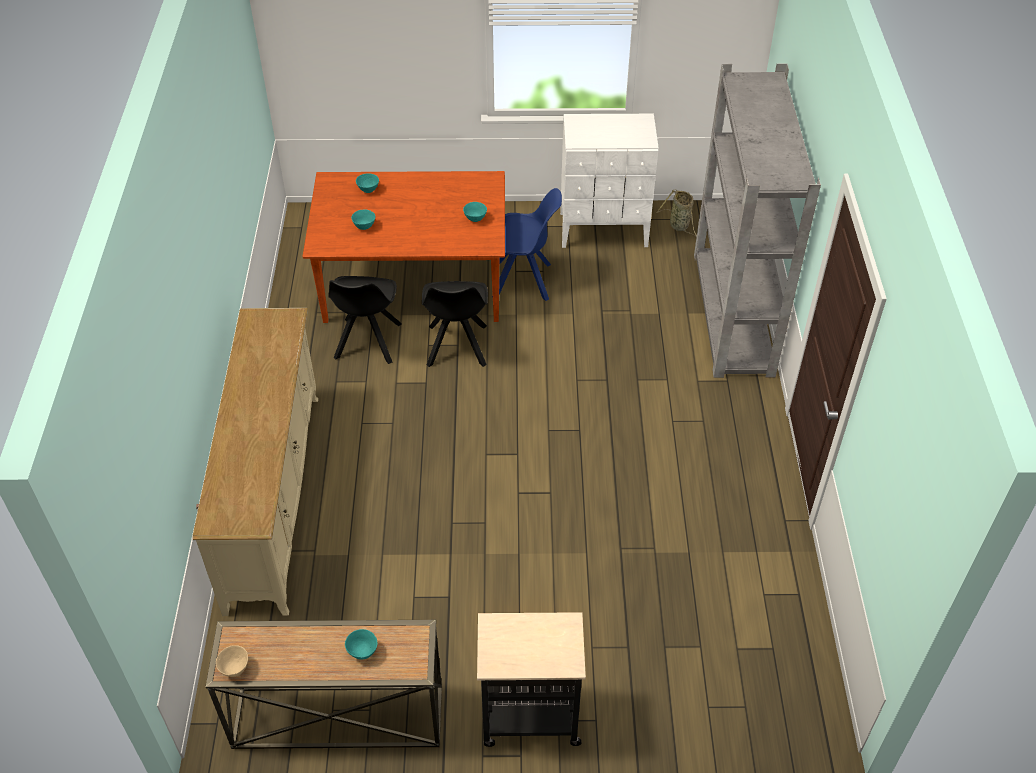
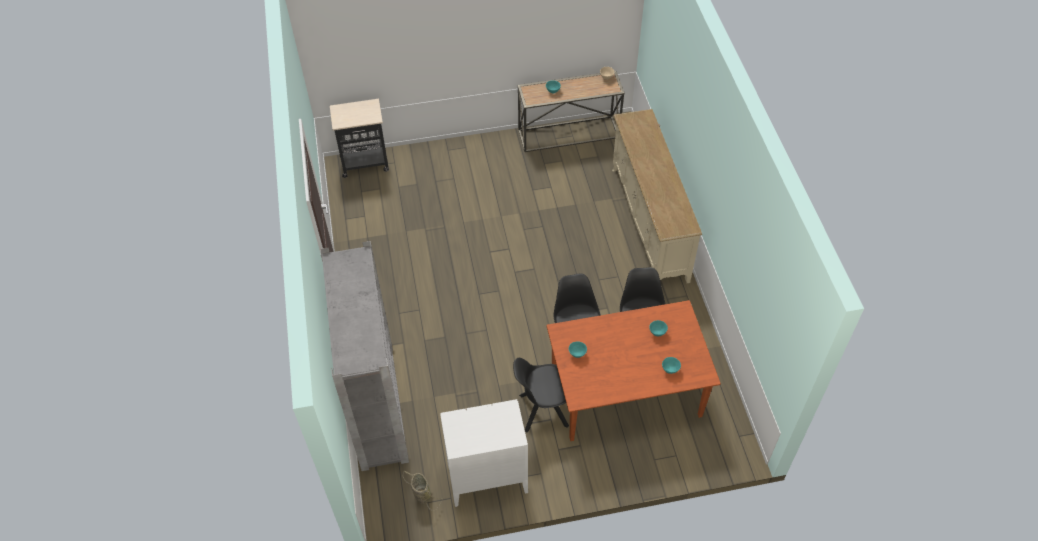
camera: 170 degrees right, 5 degrees up
(523, 281) = (542, 410): blue chair -> black chair
(529, 718) = (479, 146): cart -> cart (365, 163)

